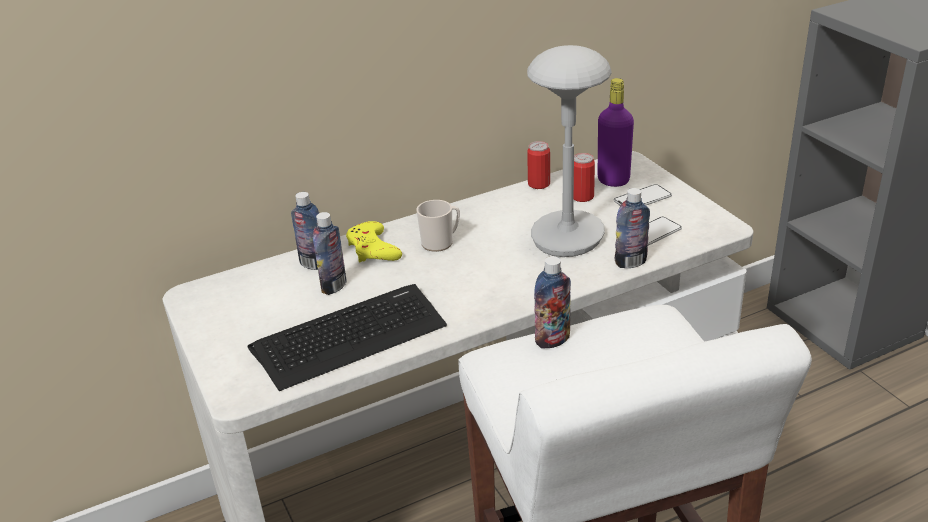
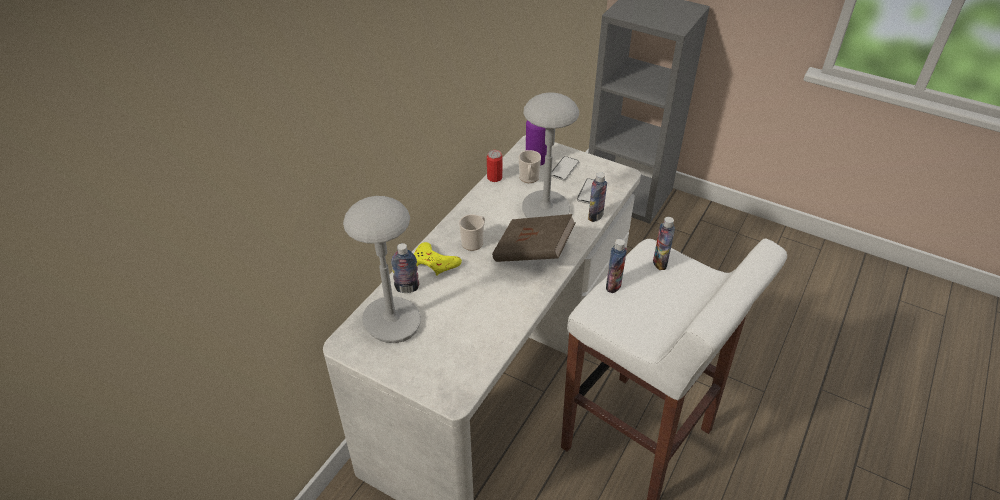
camera: 35 degrees left, 10 degrees up
(260, 291) = (391, 322): none -> grey table lamp
(334, 286) = (437, 299): bottle -> bottle (660, 263)
(349, 336) = (482, 330): keyboard -> none
(501, 276) = (533, 252): none -> brown book
(582, 197) = (529, 178): can -> mug

